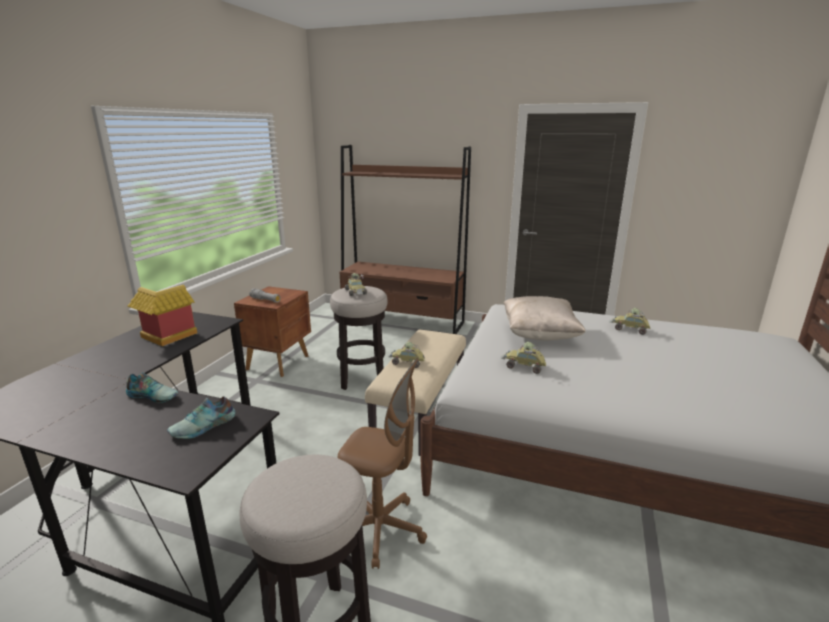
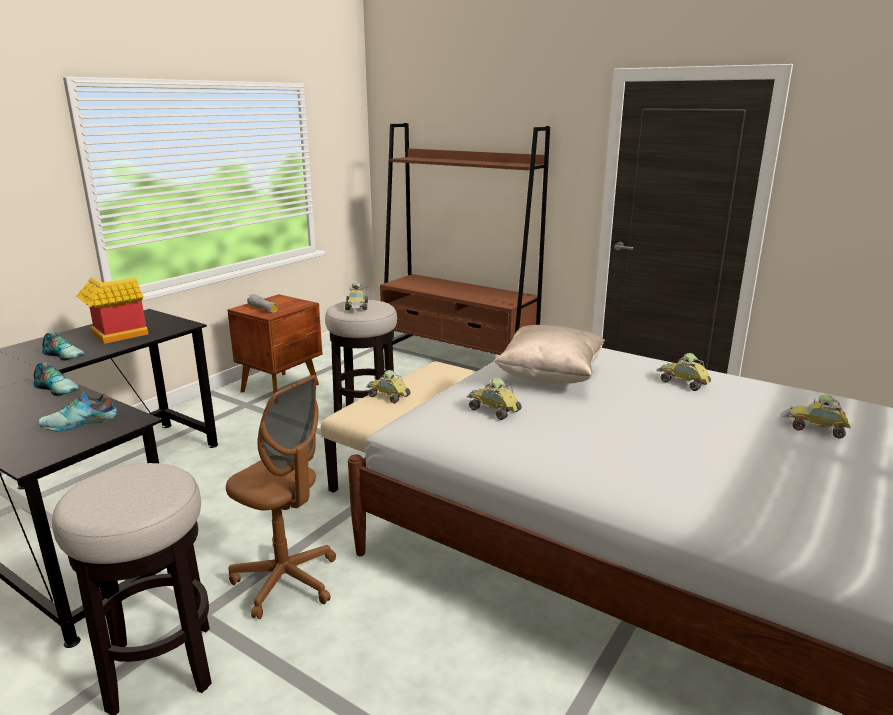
camera: 15 degrees right, 0 degrees up
(133, 361) = (65, 355): none -> shoe
(738, 352) = (816, 428): none -> toy car

